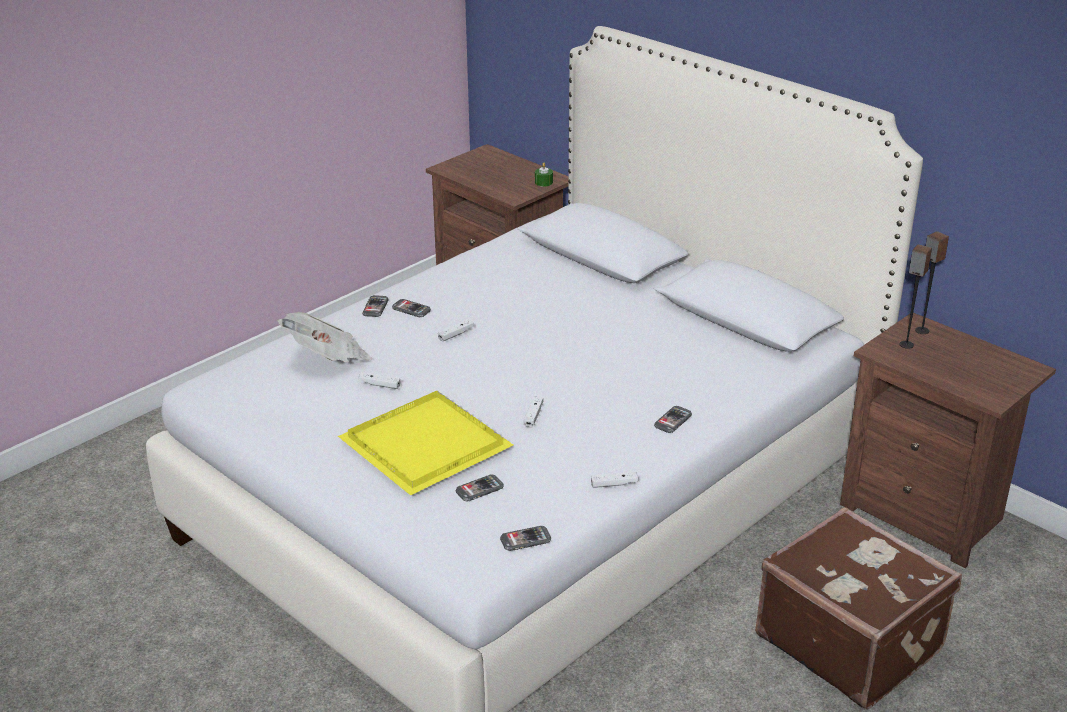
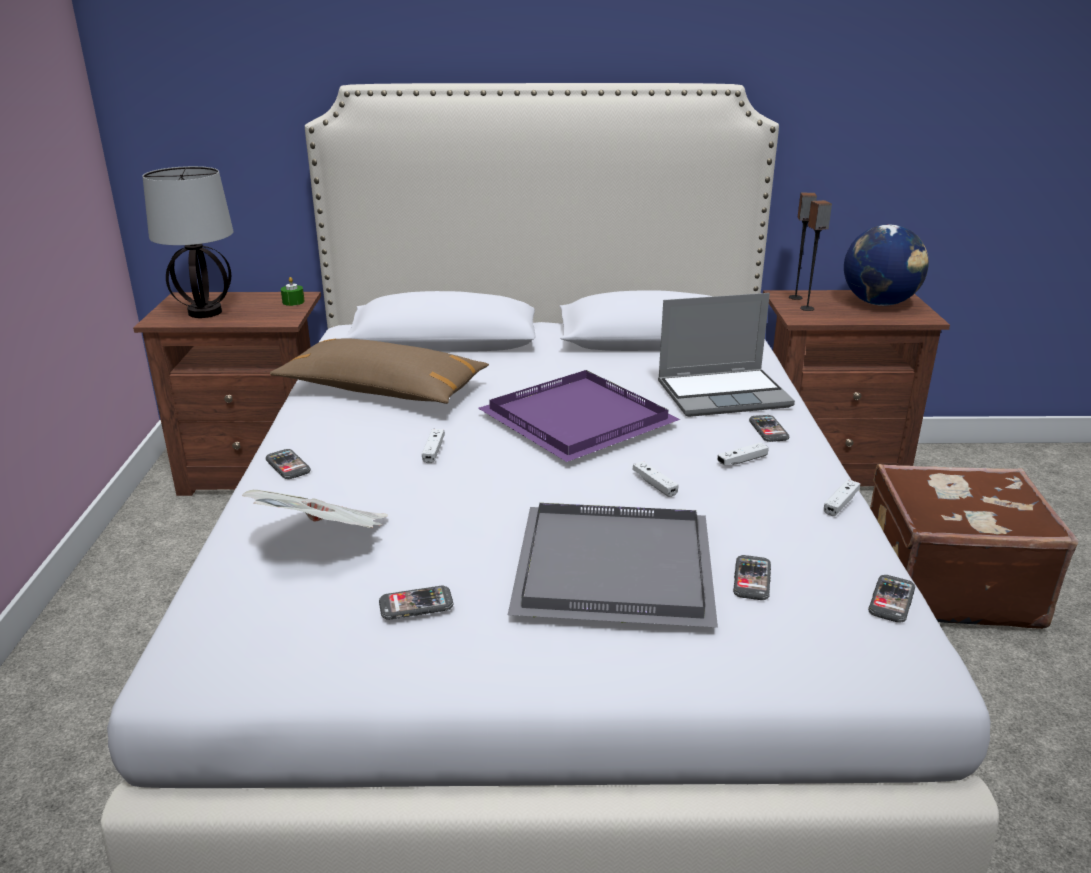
camera: 45 degrees left, 5 degrees down
(379, 385) = (446, 535): white game controller -> white game controller (742, 460)
(411, 309) = (337, 450): phone -> phone (416, 605)
(422, 445) = (610, 571): yellow tray -> grey tray
(480, 171) = (206, 312): none -> table lamp
(498, 279) = (382, 390): none -> brown pillow
(565, 353) = (573, 419): none -> purple tray
(699, 383) = (724, 394): none -> laptop
(986, 368) = (879, 303): none -> globe

